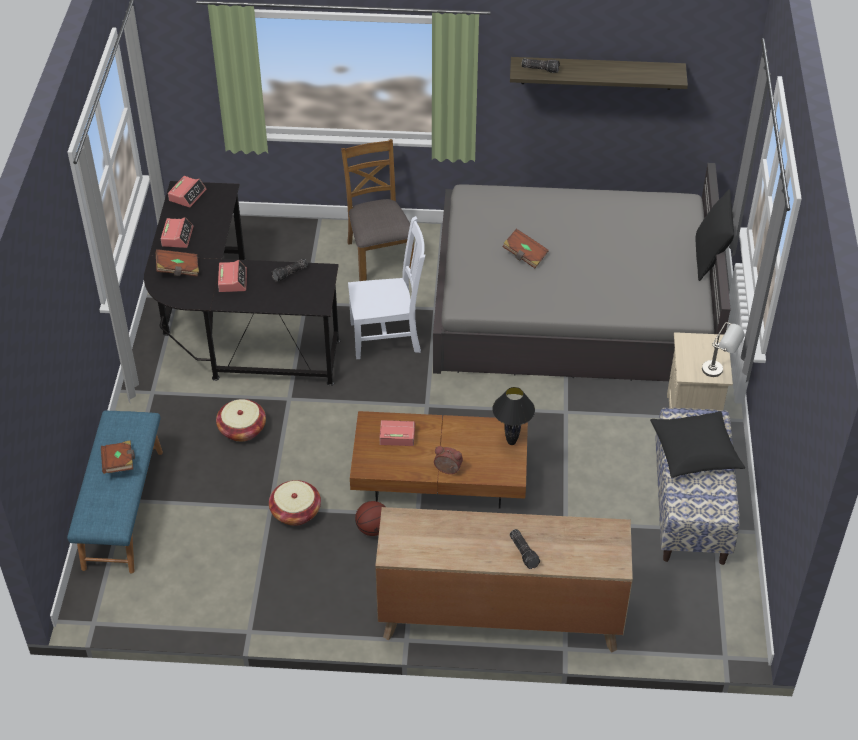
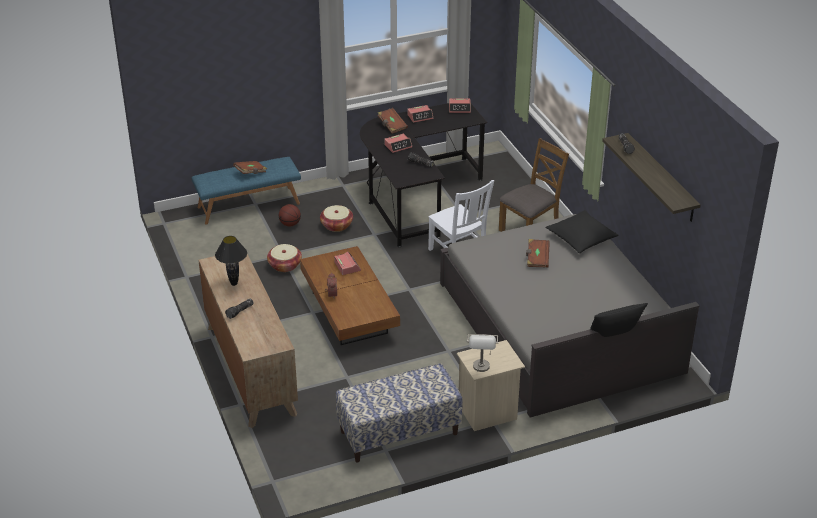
camera: 65 degrees right, 10 degrees down
(373, 529) = (290, 298): basketball -> basketball (290, 224)
(512, 442) = (373, 314): black table lamp -> black table lamp (234, 284)
(695, 451) = (409, 388): black pillow -> black pillow (581, 238)

